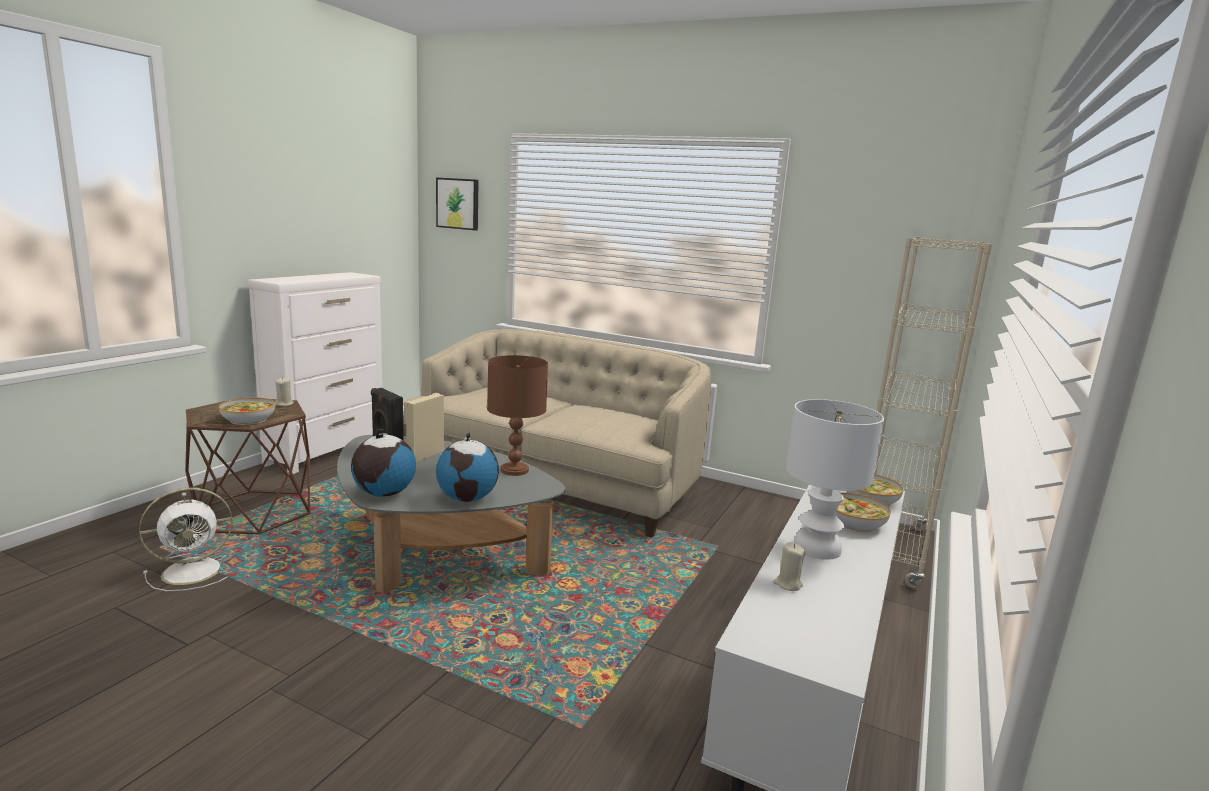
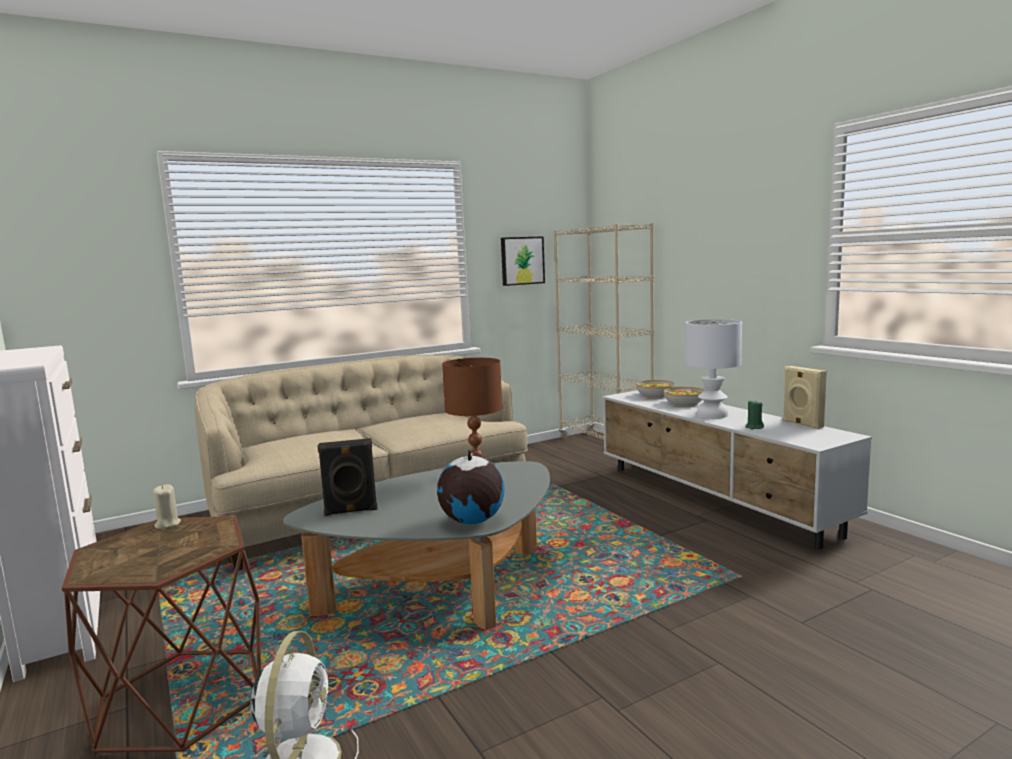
camera: 55 degrees left, 5 degrees down
(248, 419) = (200, 545): bowl -> none
(424, 455) = (391, 497): beige speaker -> beige speaker (801, 424)
(458, 203) = (76, 242): picture -> picture (522, 260)
(468, 498) = (520, 492): globe -> none
(787, 584) = (754, 427): beige candle -> green candle

